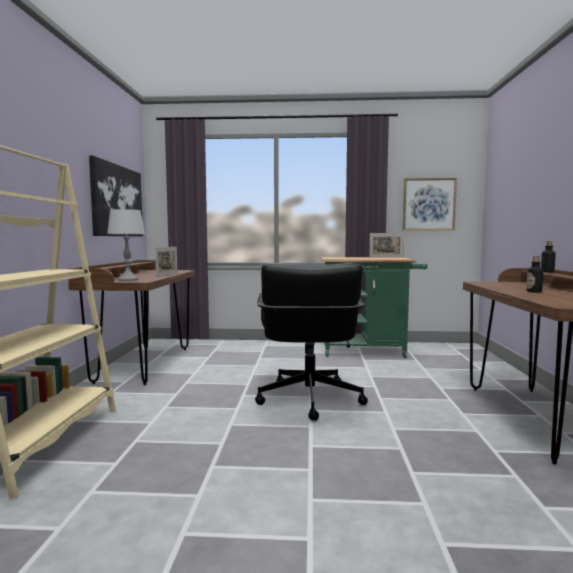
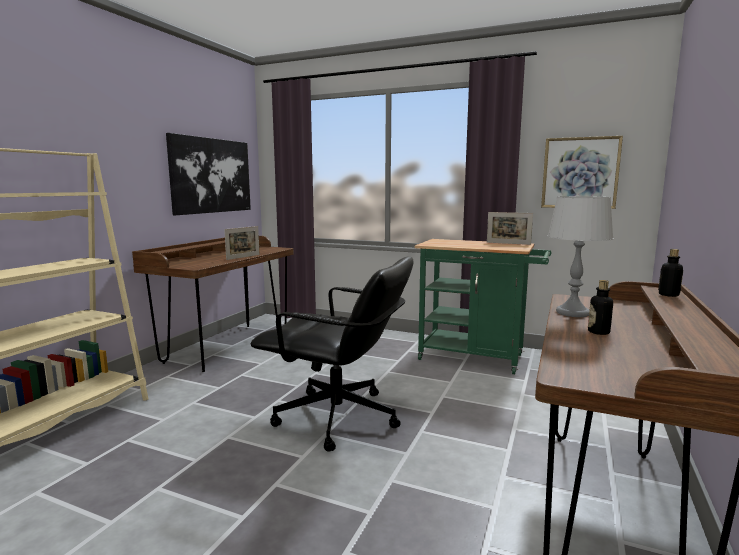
camera: 20 degrees right, 5 degrees up
(128, 280) = (189, 264): grey table lamp -> grey table lamp (573, 313)
(309, 399) = (338, 418): black office chair -> black office chair turned 90 degrees counterclockwise

